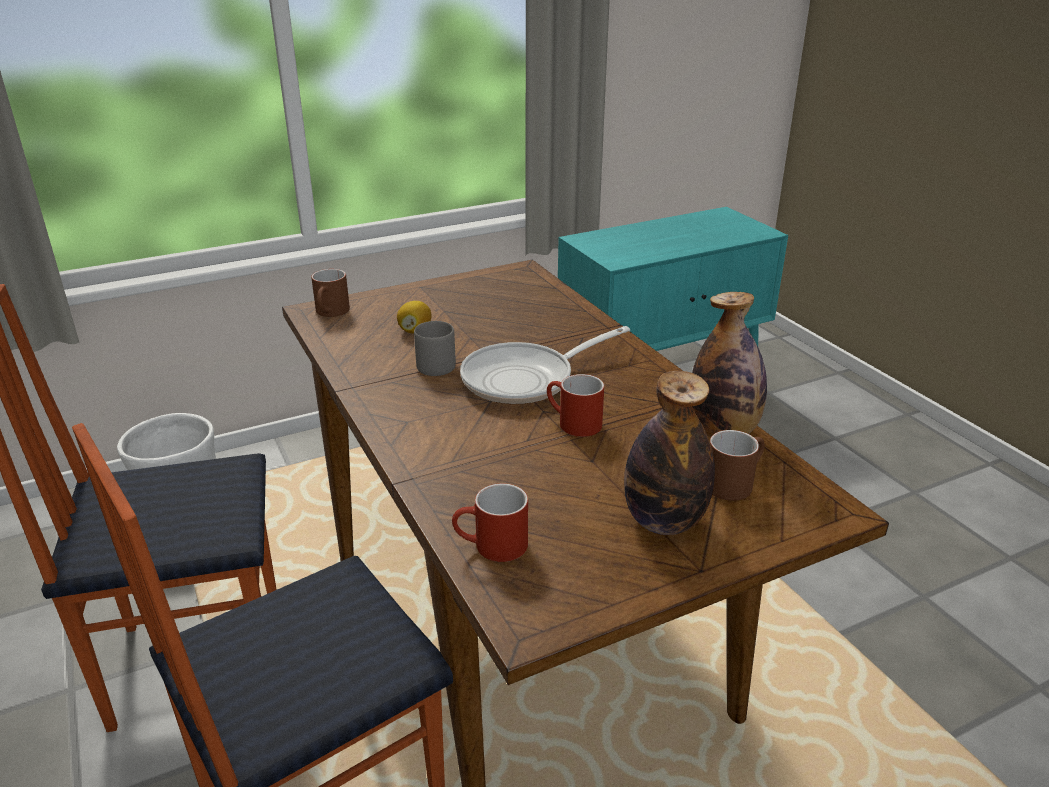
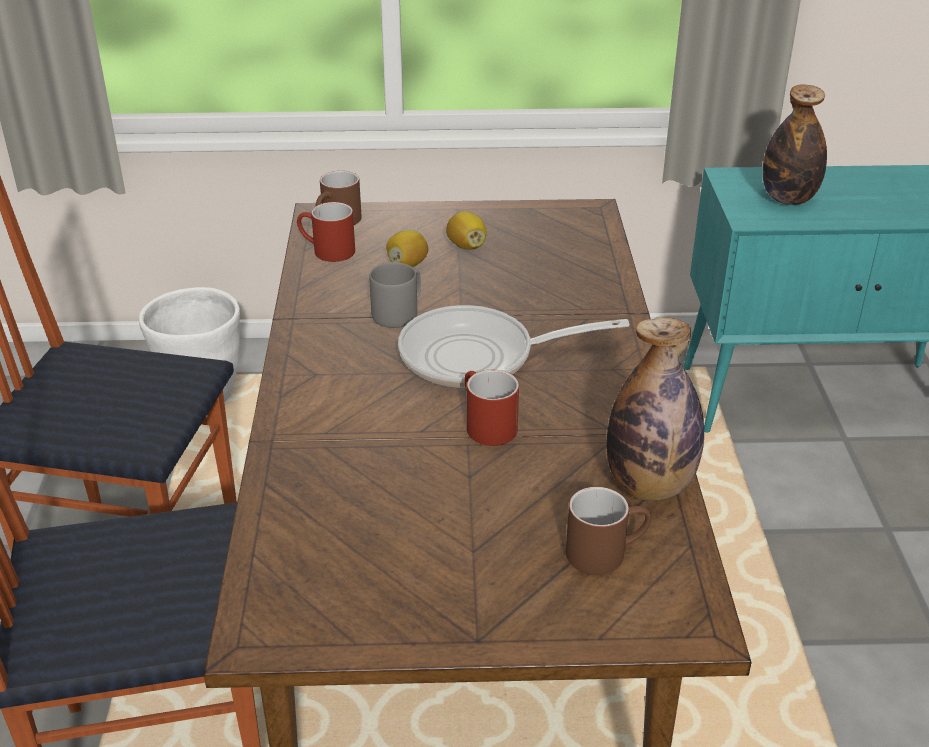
camera: 25 degrees right, 5 degrees up
(450, 309) = (466, 246): none -> lemon
(491, 547) = (287, 541): red mug -> red mug (326, 251)
(664, 521) = (486, 572): bottle -> bottle (788, 199)

